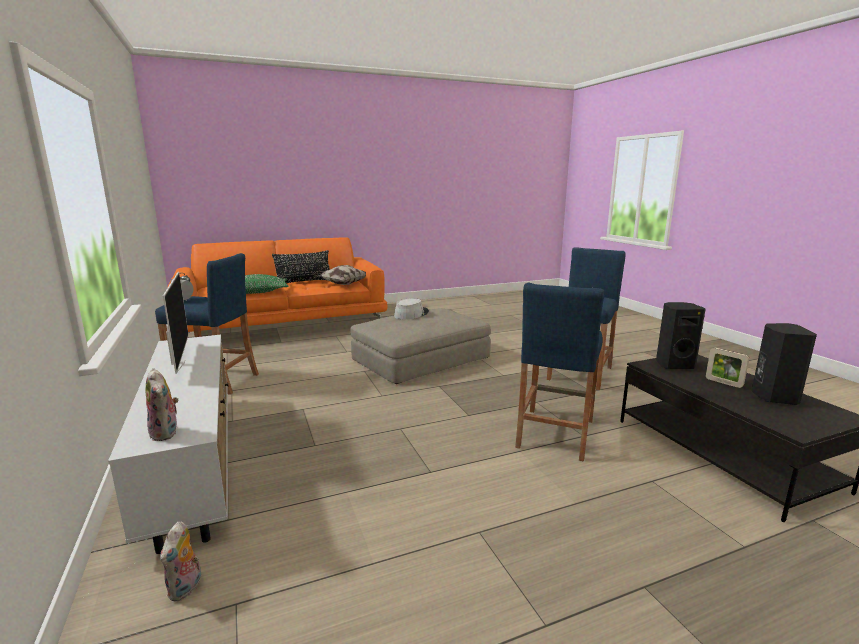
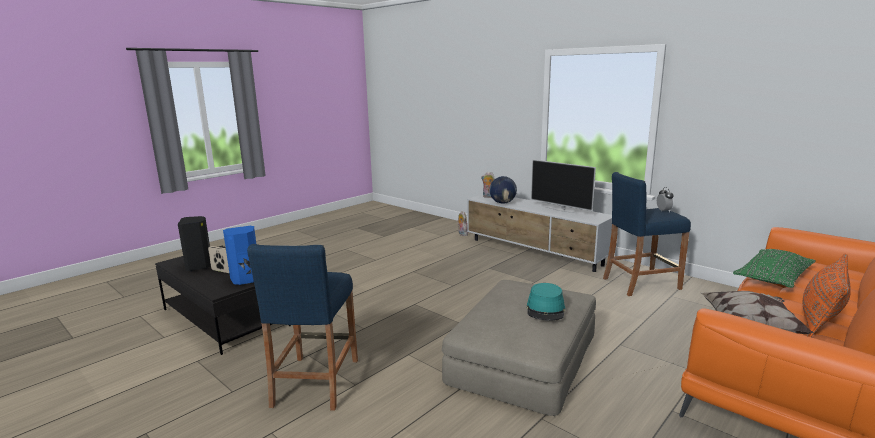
camera: 155 degrees right, 0 degrees up
(198, 402) = (502, 203): none -> globe
(304, 282) = (820, 319): black pillow -> orange pillow
(411, 314) = (546, 309): grey hat -> turquoise hat
(554, 433) = (345, 305): blue stool -> none
(673, 365) = (246, 280): black speaker -> blue speaker

